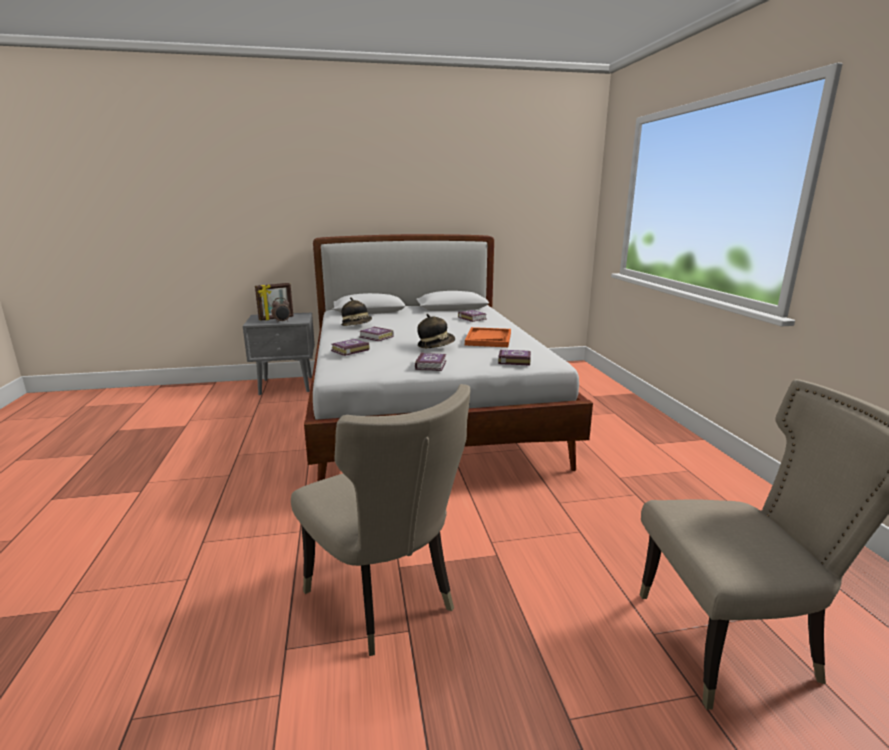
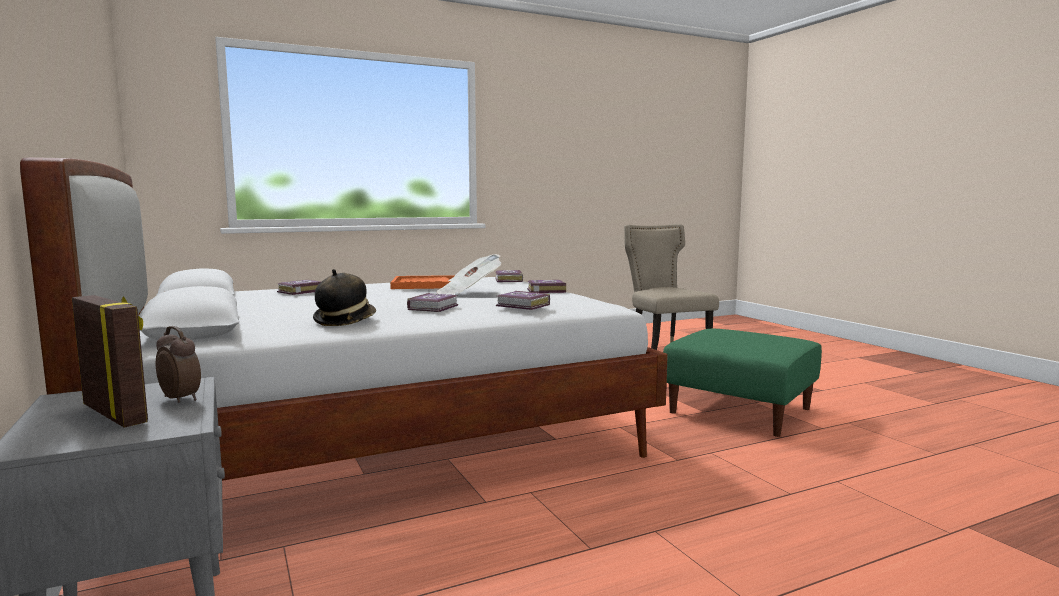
camera: 105 degrees left, 10 degrees down
(386, 600) = (740, 410): beige chair -> green ottoman
(436, 345) = (469, 292): hat -> newspaper

